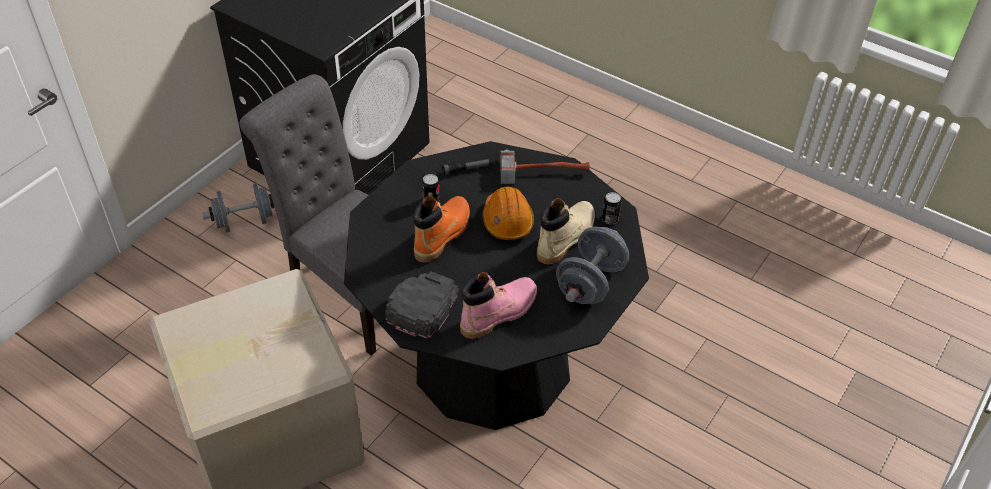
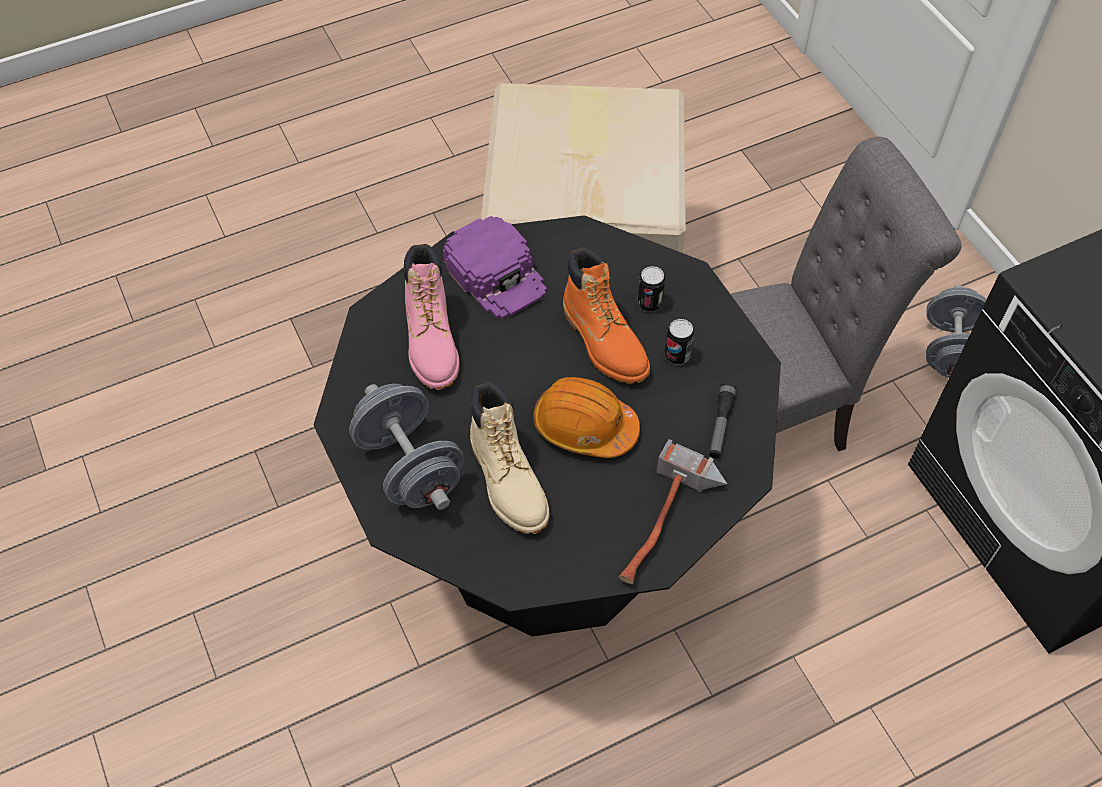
camera: 120 degrees right, 10 degrees up
(423, 305) = (496, 274): black cap -> purple cap
(610, 219) = (508, 559): can -> can (649, 303)

